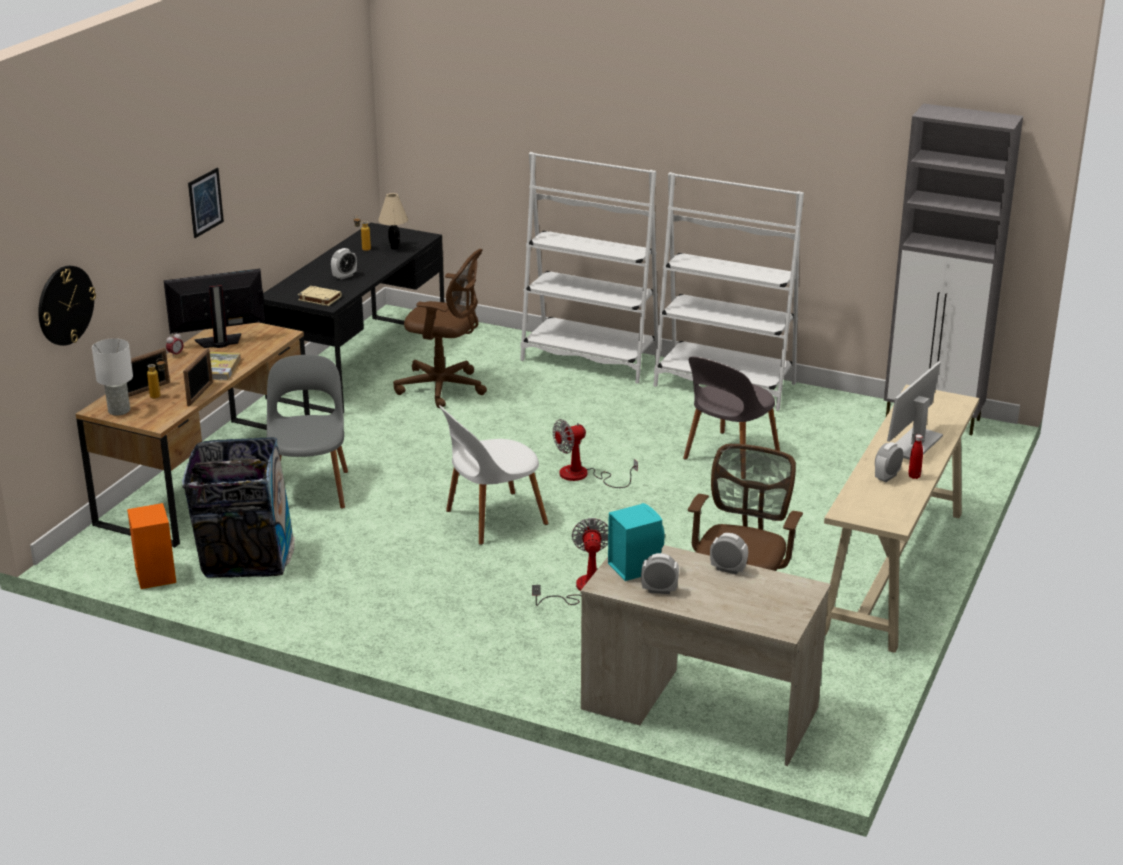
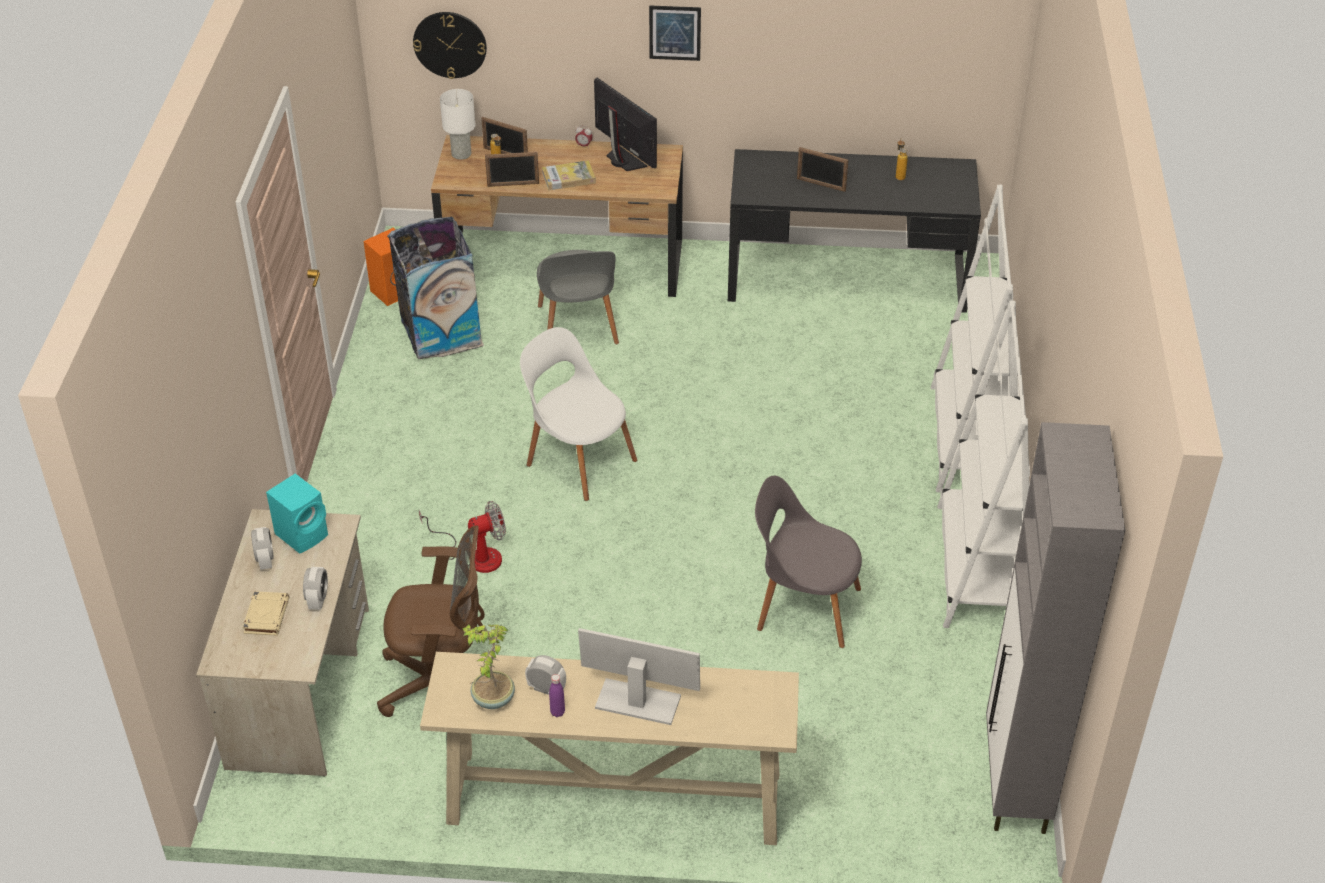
camera: 70 degrees right, 15 degrees up
(310, 488) = (577, 328): grey chair -> grey chair turned 105 degrees clockwise
(319, 298) = (756, 186): beige book -> beige book (266, 616)
(344, 276) = (821, 185): alarm clock -> picture frame
(394, 248) = (917, 194): beige table lamp -> none
(444, 388) = (830, 351): brown office chair -> none
(583, 476) = (697, 502): fan -> none
(889, 500) = (492, 699): none -> potted plant
(914, 476) = (557, 712): red bottle -> purple bottle

